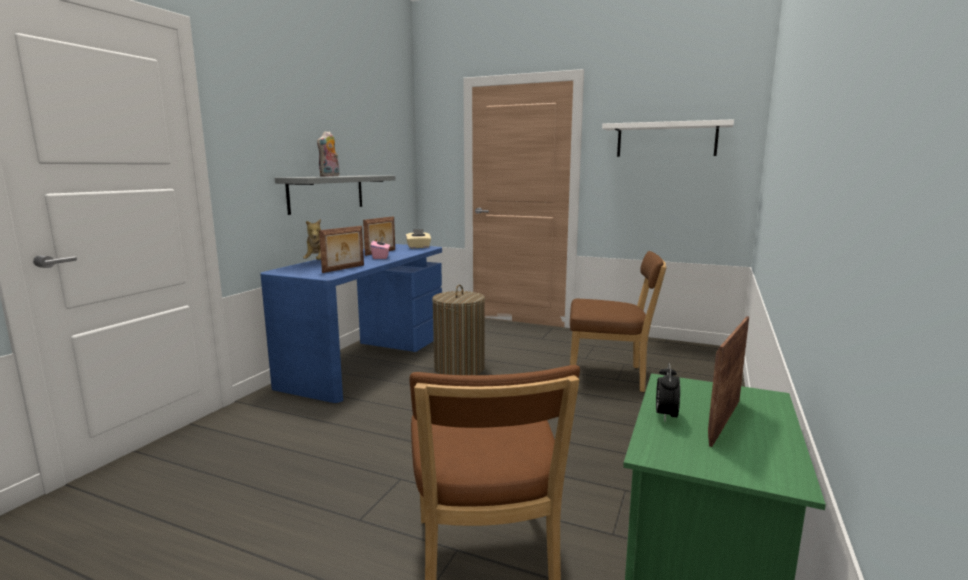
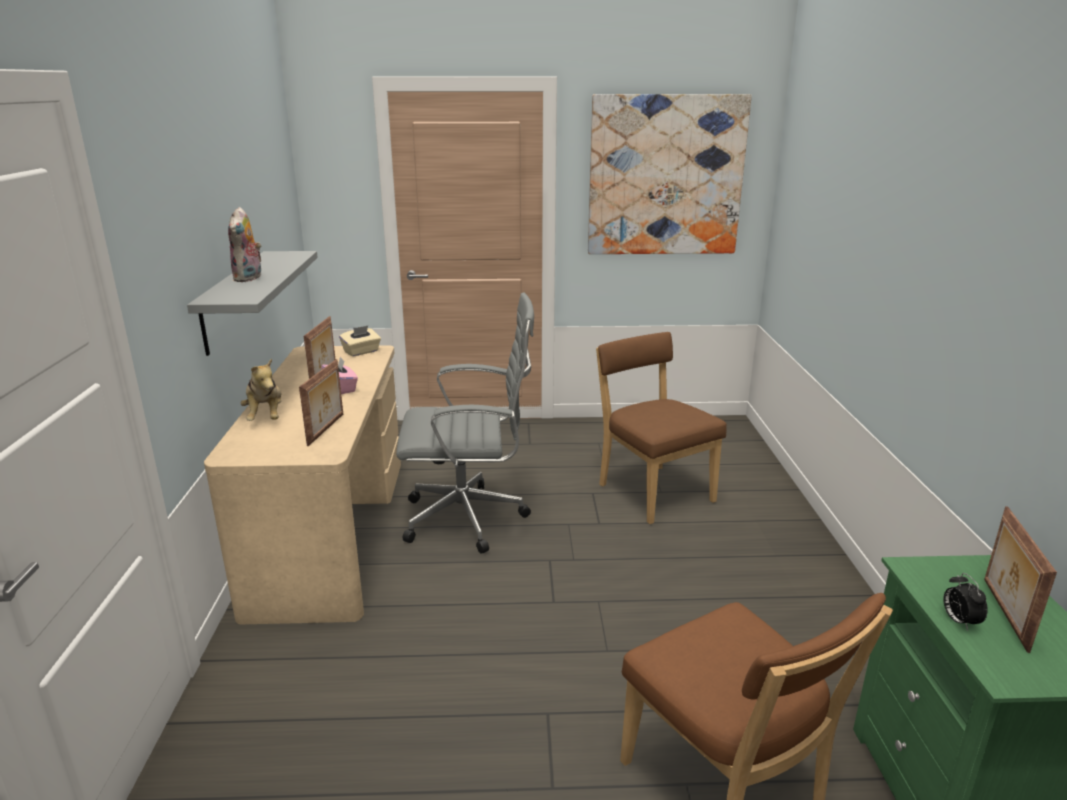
camera: 25 degrees left, 10 degrees up
(368, 359) = (331, 531): blue desk -> beige desk
(459, 368) = (470, 518): laundry basket -> grey office chair
(610, 377) = (652, 491): brown chair -> brown chair turned 105 degrees counterclockwise
(666, 140) = (665, 176): white shelf -> picture

